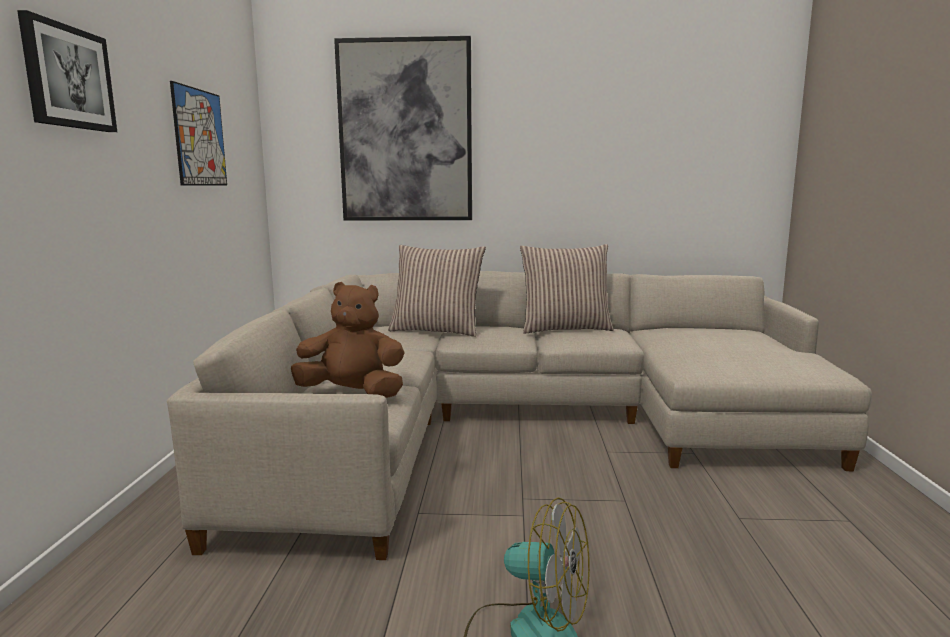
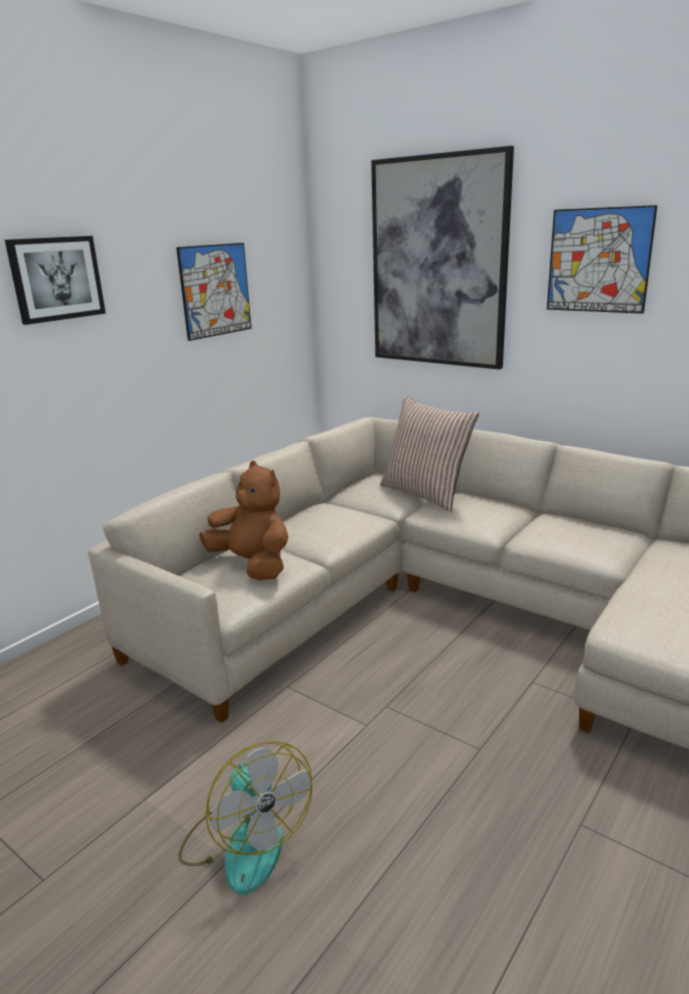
camera: 35 degrees right, 10 degrees up
(546, 128) = (598, 260): none -> picture
(565, 328) = (567, 519): pillow -> none

